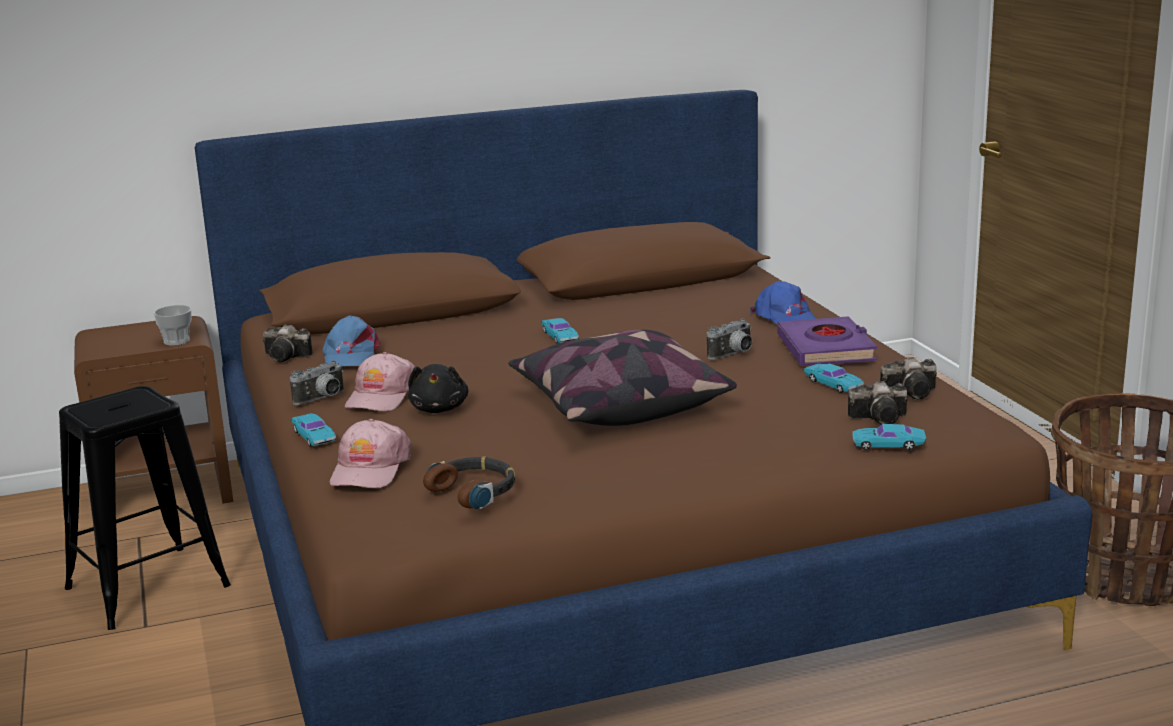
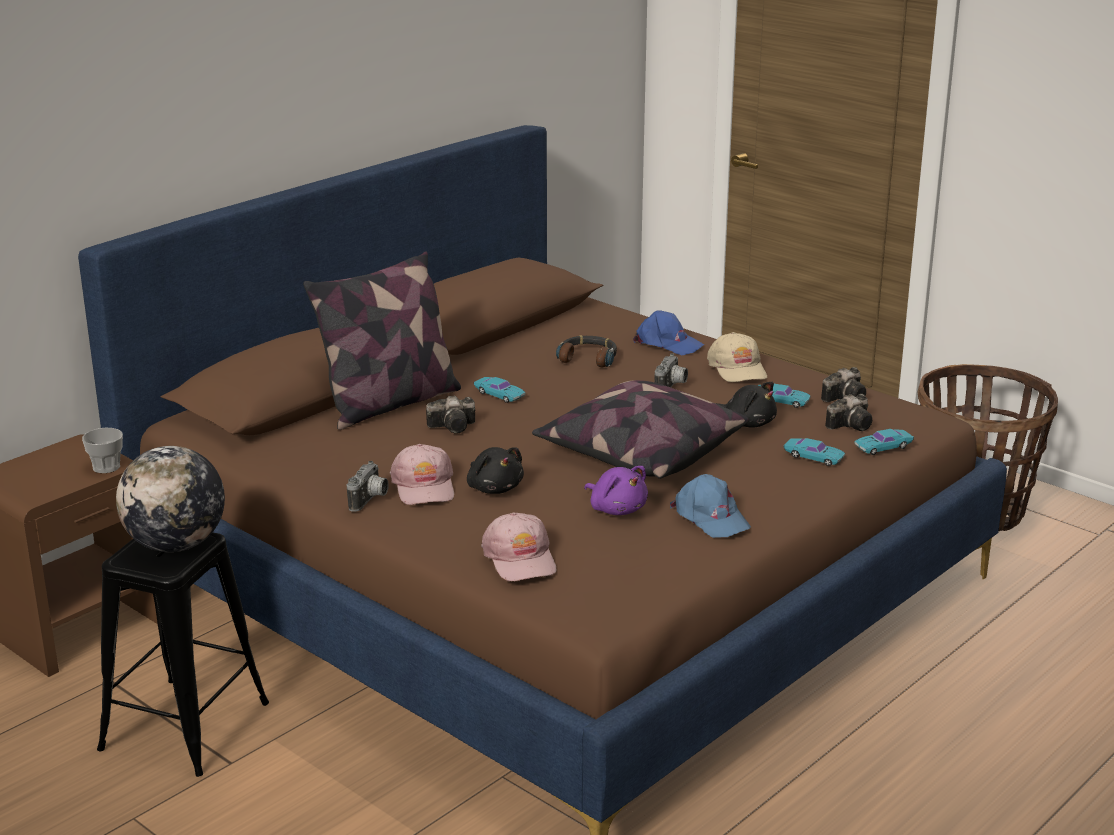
camera: 30 degrees left, 5 degrees up
(131, 404) = (176, 545): none -> globe
(288, 356) = (269, 463): camera -> camera (454, 426)
(314, 436) = (416, 538): turquoise toy car -> turquoise toy car (813, 457)
(350, 356) = (332, 450): blue cap -> blue cap (710, 517)
(453, 328) = (389, 403): none -> pillow
(474, 491) = (638, 558): headphones -> headphones (588, 358)
(517, 445) = (616, 509): none -> purple plush toy
(769, 398) = (747, 423): none -> black plush toy
(826, 349) = (738, 369): purple book -> beige cap

